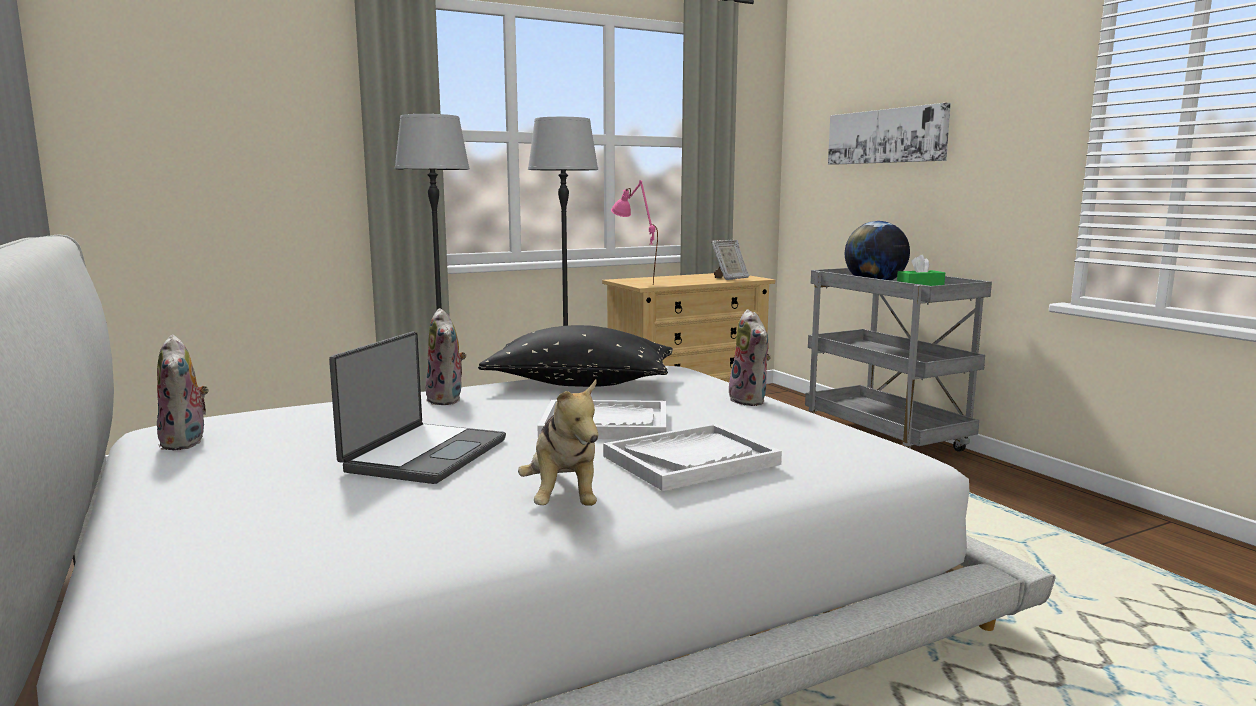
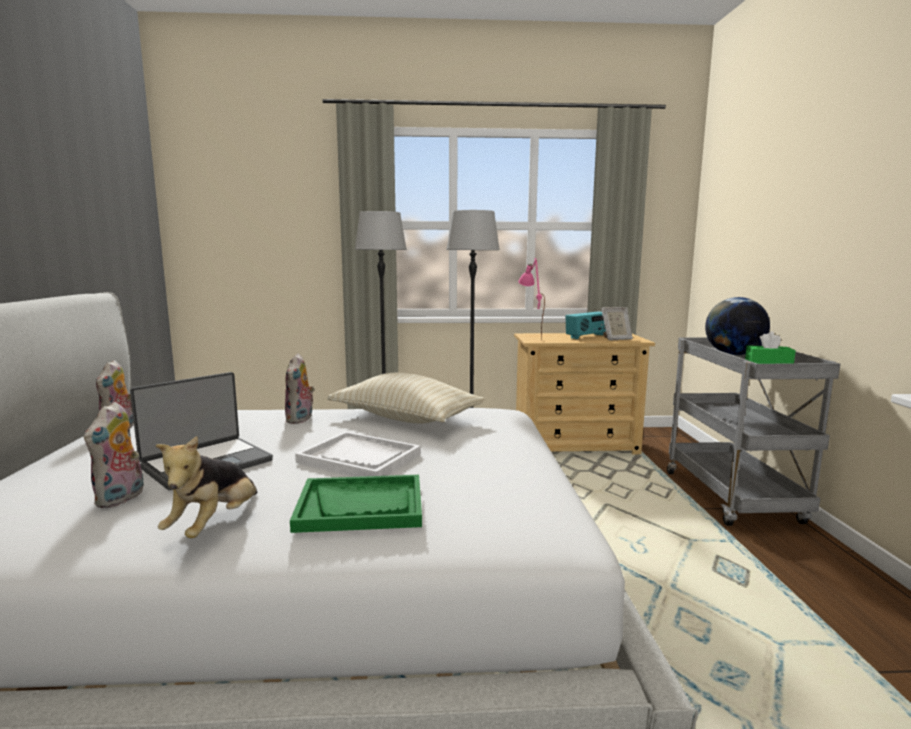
camera: 25 degrees right, 0 degrees up
(580, 384) = (406, 419): black pillow -> beige pillow
(691, 460) = (361, 506): white tray -> green tray
(694, 278) = (587, 336): none -> radio
(751, 400) = (509, 454): plush toy -> plush toy (121, 499)
(886, 136) = (768, 218): picture -> none

